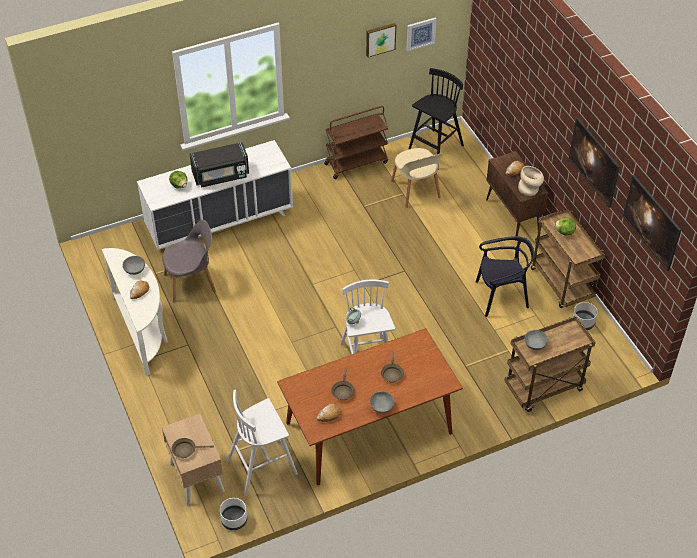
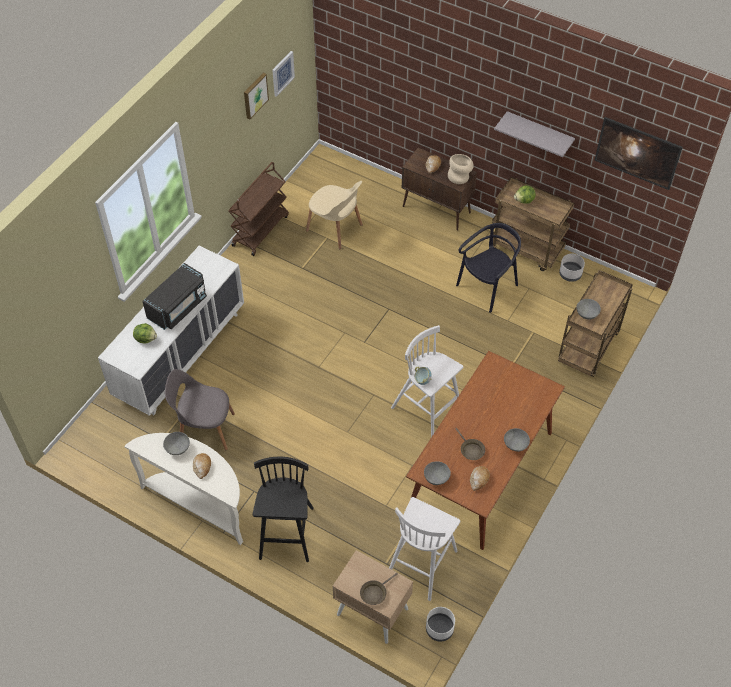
camera: 35 degrees left, 5 degrees up
(191, 282) = (205, 429): grey chair -> grey chair turned 120 degrees counterclockwise
(298, 395) = (436, 477): none -> grey bowl
(392, 373) = (497, 408): brown frying pan -> none
(434, 150) = (320, 183): black stool -> black stool (286, 534)
(592, 172) = (539, 133): picture -> grey shelf

